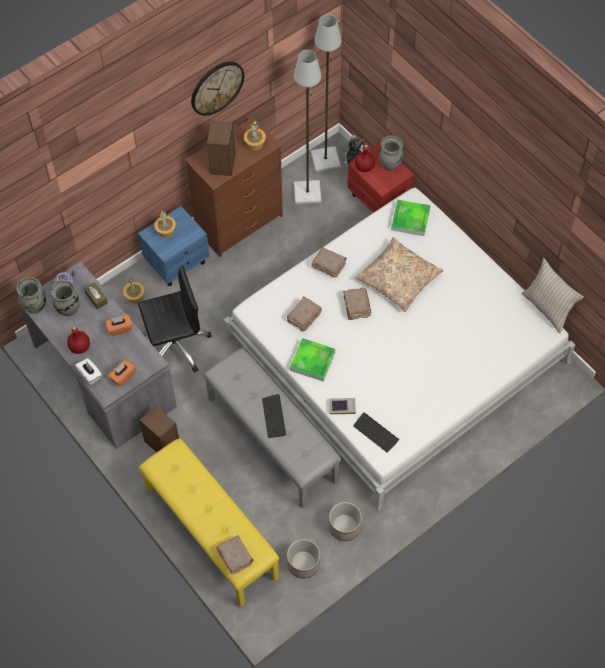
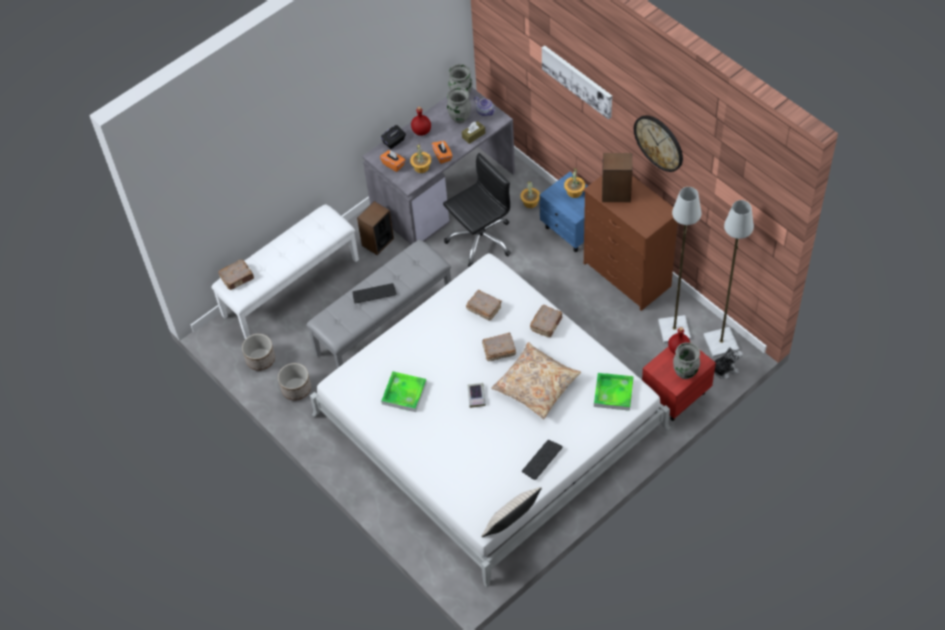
camera: 90 degrees right, 5 degrees down
(90, 375) = (394, 142): white tissue box -> black tissue box
(122, 144) = (577, 81): none -> picture
(175, 345) = (480, 239): black office chair -> black office chair turned 105 degrees counterclockwise
(210, 533) = (290, 287): yellow bench -> white bench
(255, 144) = (644, 216): potted plant -> potted plant (421, 167)
(312, 361) = (435, 319): tray -> tray (404, 393)
(342, 407) = (386, 347): book -> book (476, 396)
(375, 433) = (359, 376): keyboard -> keyboard (542, 460)

